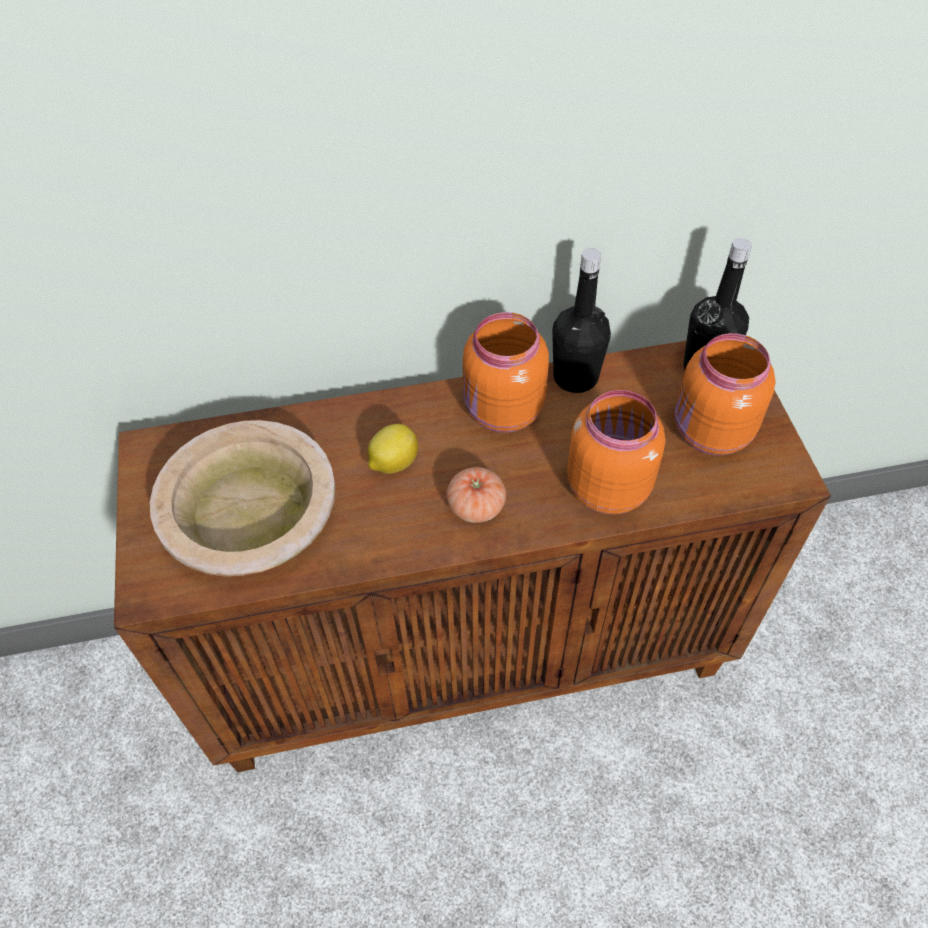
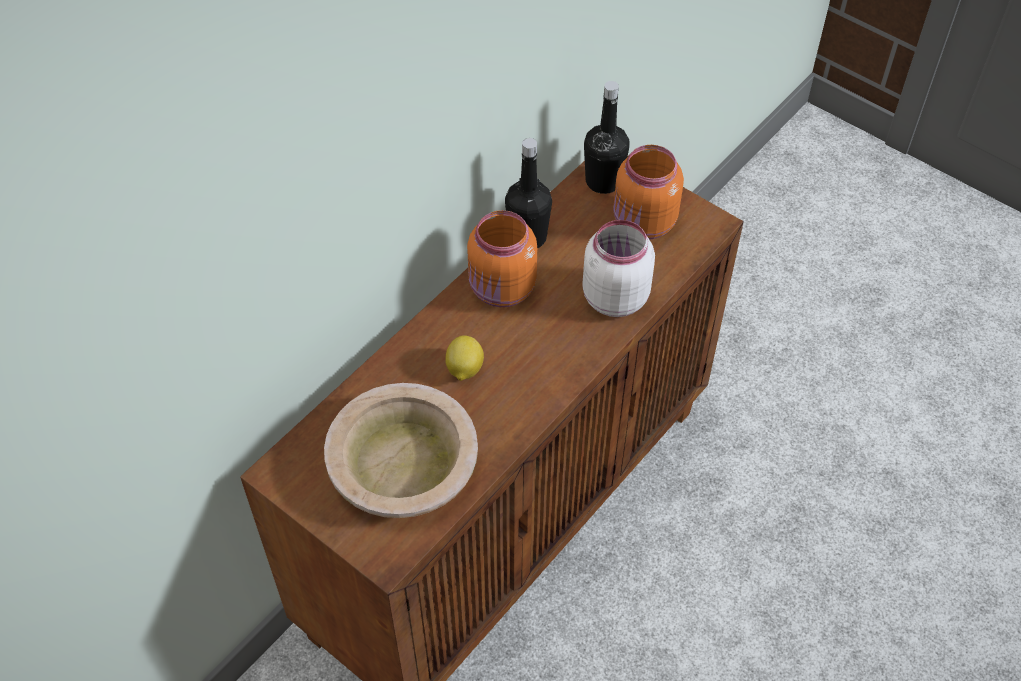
camera: 40 degrees left, 0 degrees up
(476, 506) = (546, 362): tomato -> none
(607, 486) = (613, 297): orange jar -> white jar

